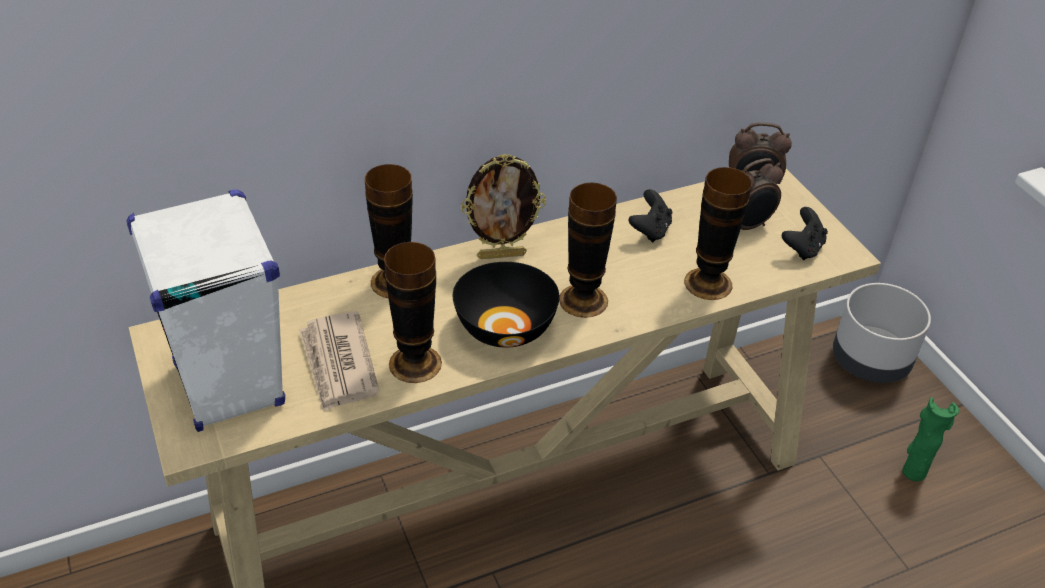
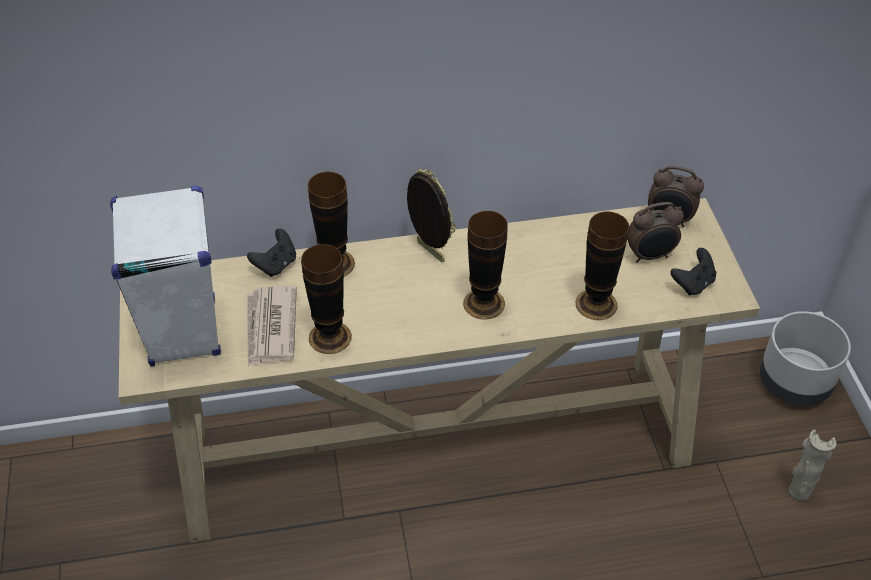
camera: 15 degrees right, 5 degrees up
(501, 255) = (429, 252): picture frame -> picture frame turned 135 degrees counterclockwise
(506, 326) = (412, 317): black bowl -> none
(650, 230) = (563, 248): black game controller -> black game controller (276, 265)
(913, 471) = (799, 491): green vase -> beige vase

